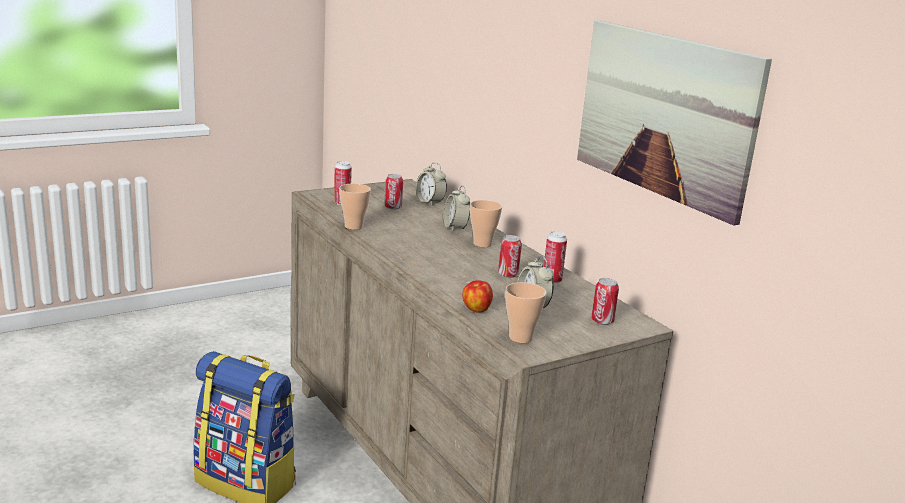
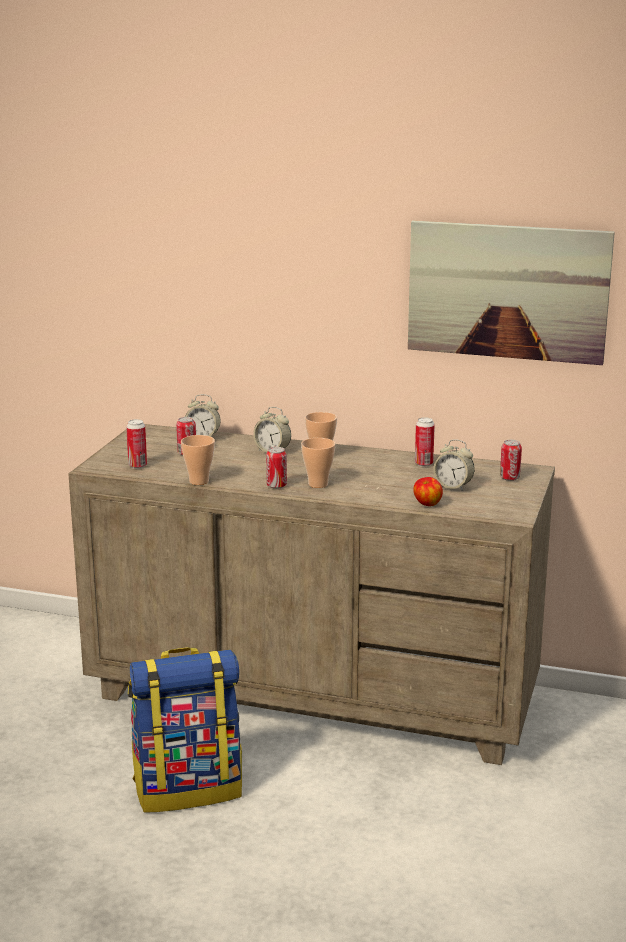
camera: 40 degrees left, 0 degrees up
(508, 275) = (389, 472): can -> can (276, 486)
(520, 338) = (492, 510): cup -> cup (318, 484)

